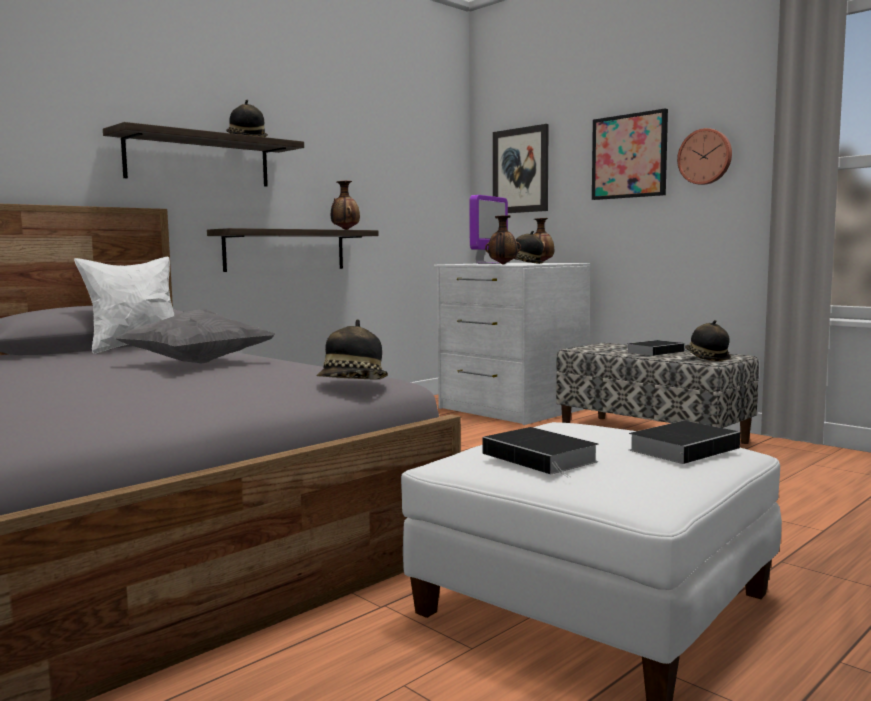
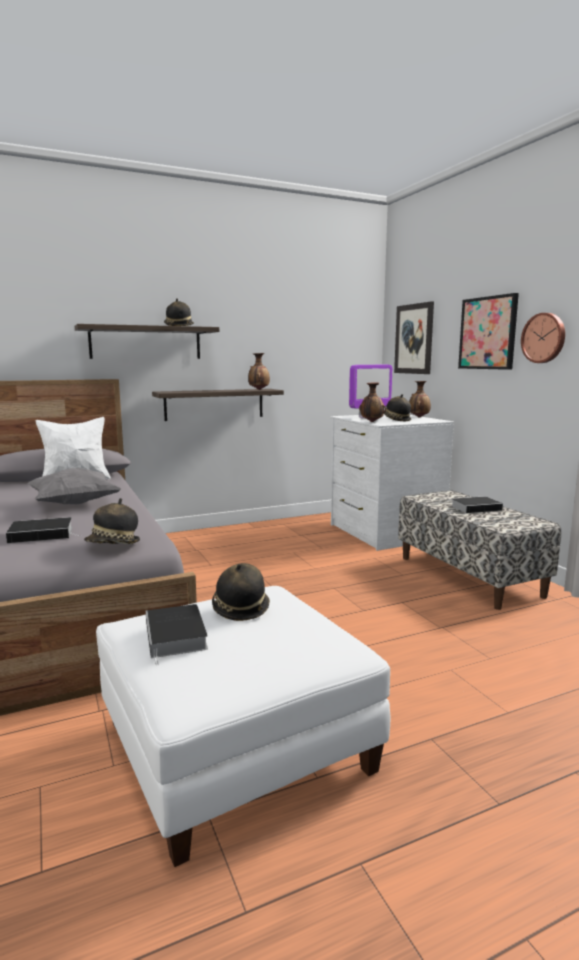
camera: 20 degrees right, 5 degrees up
(685, 448) = (300, 644): book -> book (43, 534)
(706, 358) = (507, 522): hat -> hat (240, 608)

